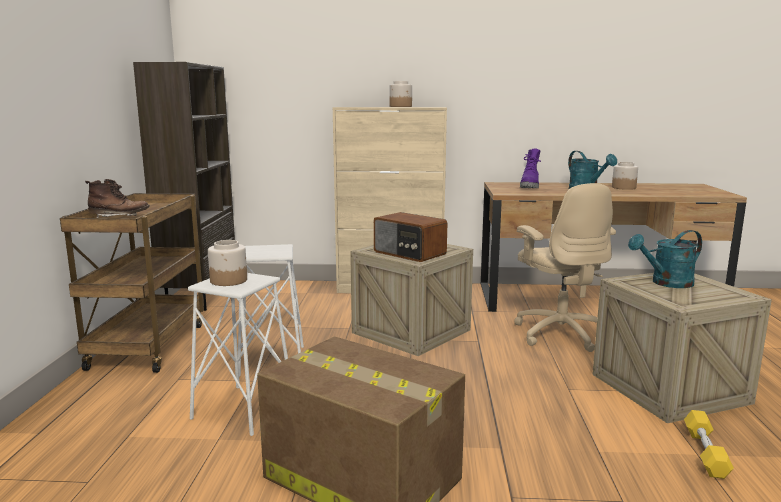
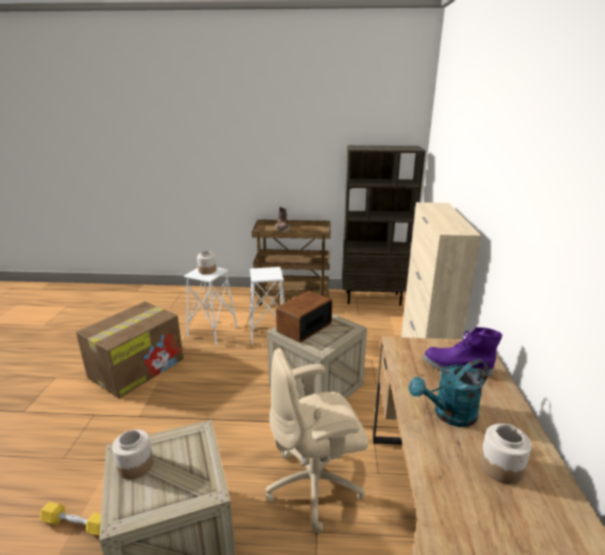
camera: 90 degrees right, 10 degrees up
(401, 106) = (450, 219): jar -> jar (135, 466)
(666, 283) = (182, 463): turquoise watering can -> none

